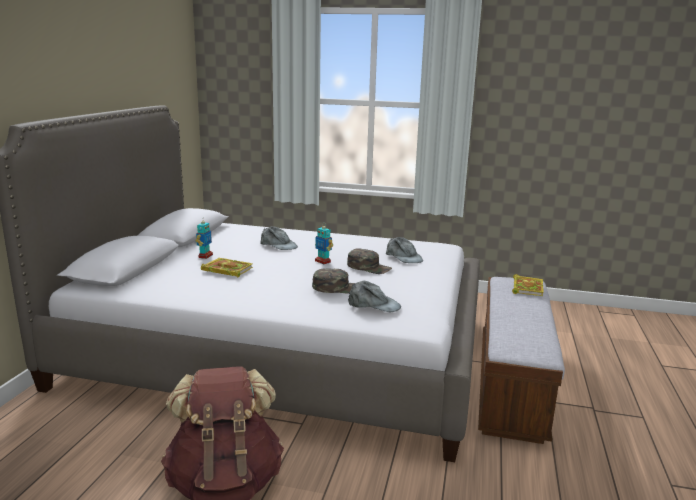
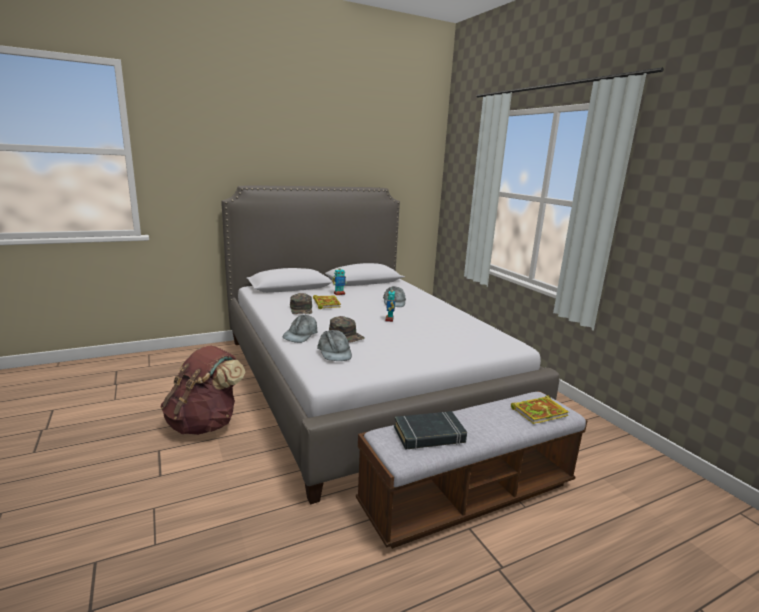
camera: 50 degrees right, 0 degrees up
(369, 267) = (408, 334): green cap -> green cap (301, 309)
(403, 257) = (453, 338): grey cap -> grey cap (301, 334)
(525, 333) = (429, 435): none -> black book

